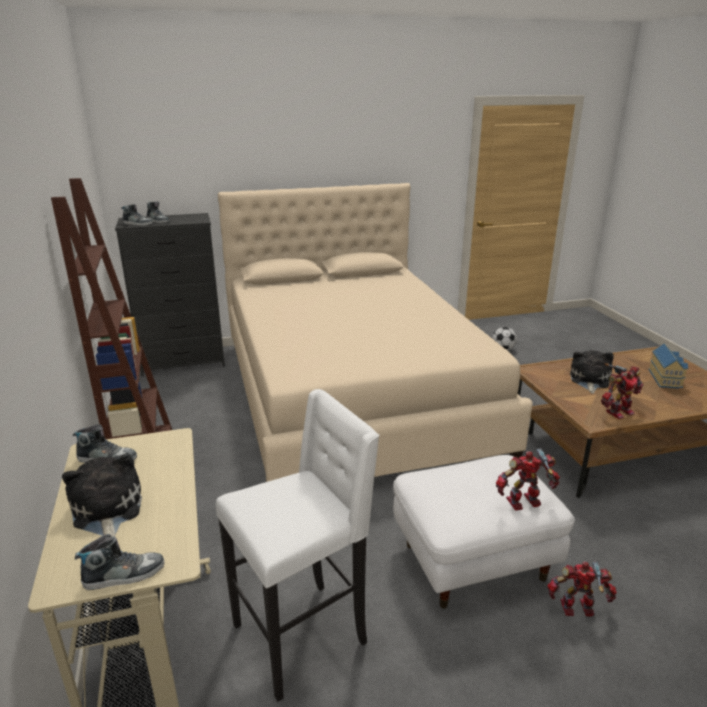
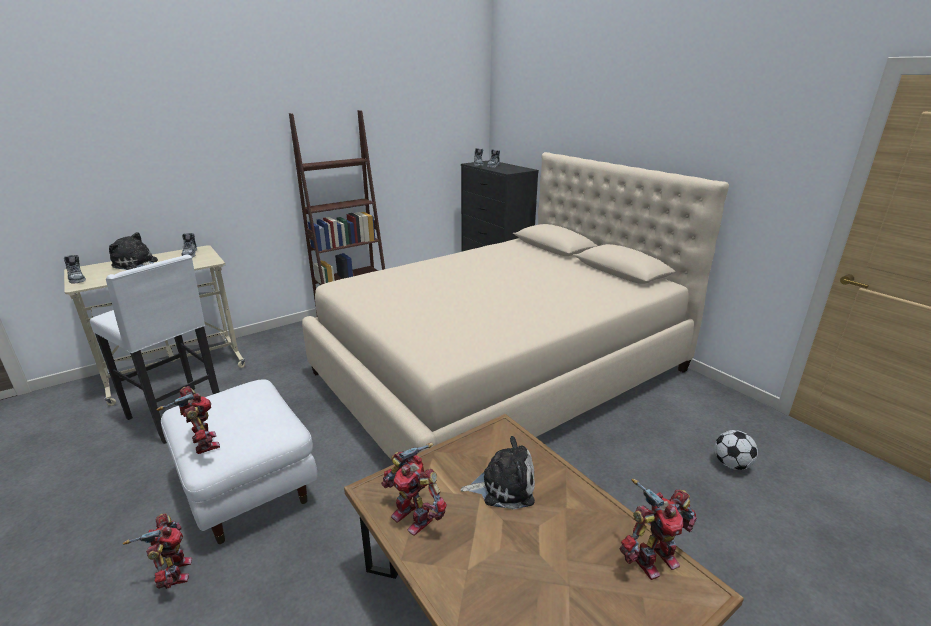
camera: 70 degrees right, 0 degrees up
(106, 510) = (137, 264): plush toy -> plush toy turned 120 degrees counterclockwise
(642, 356) = (652, 558): none -> toy robot
(666, 378) = (573, 590): toy house -> none

